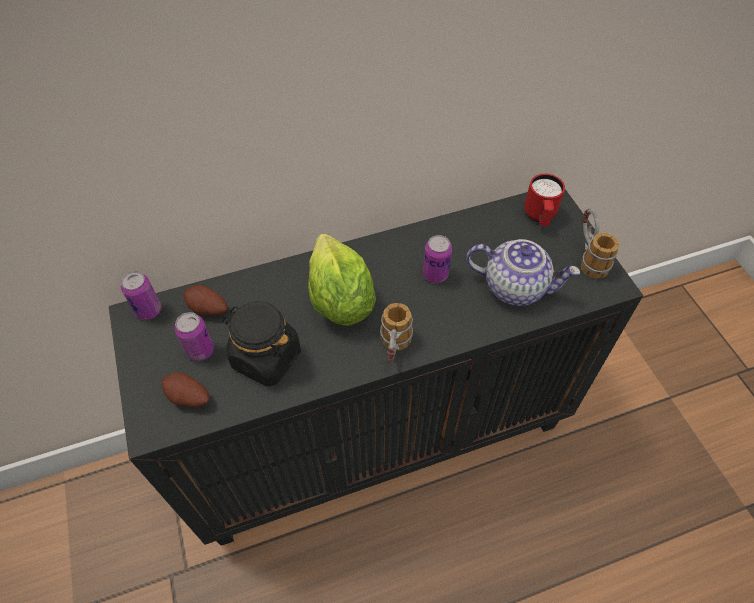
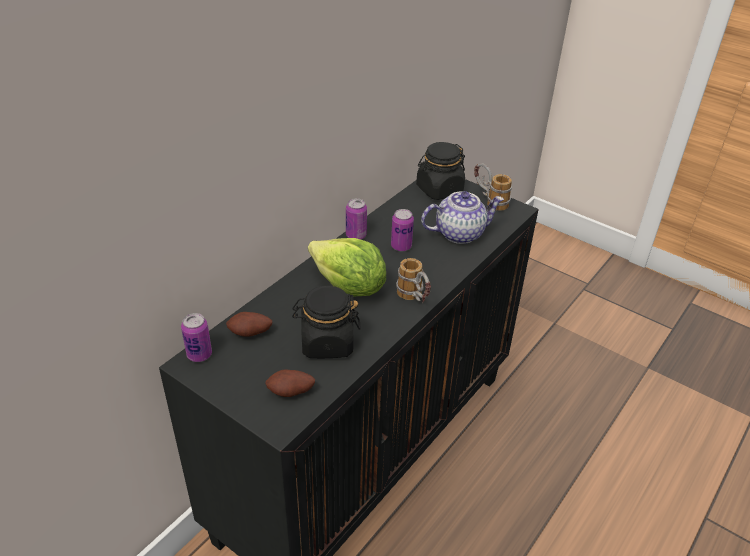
camera: 35 degrees left, 15 degrees down
(200, 350) = (270, 361): can -> can (356, 235)
(539, 217) = (439, 190): red mug -> black jar

